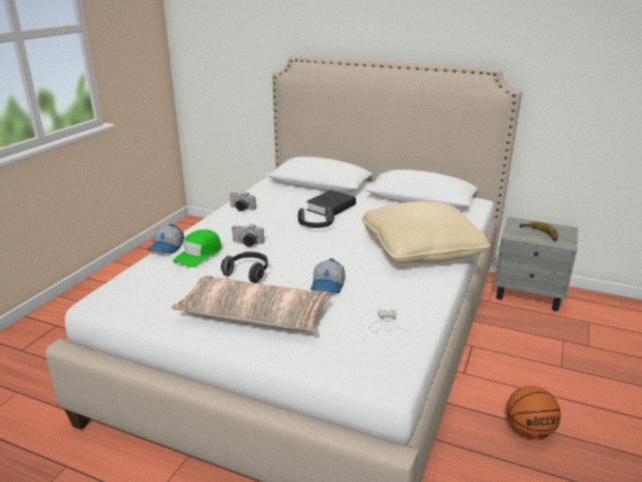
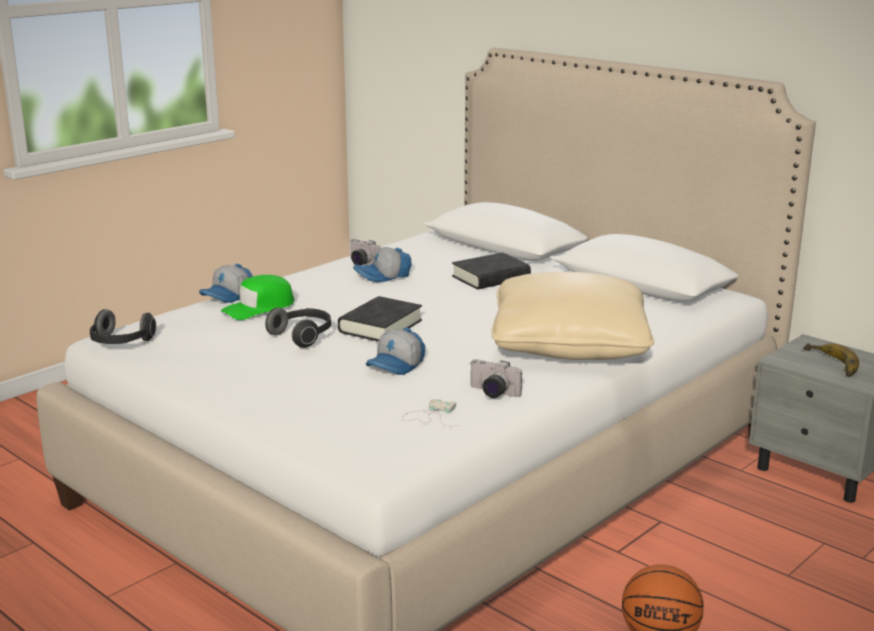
camera: 20 degrees right, 5 degrees down
(247, 244) = (332, 305): camera -> camera (492, 393)
(254, 316) = (273, 382): pillow -> none
(263, 216) = (383, 276): none -> cap
(293, 255) = (380, 326): none -> black book
(316, 227) = (445, 298): headphones -> headphones (120, 343)

